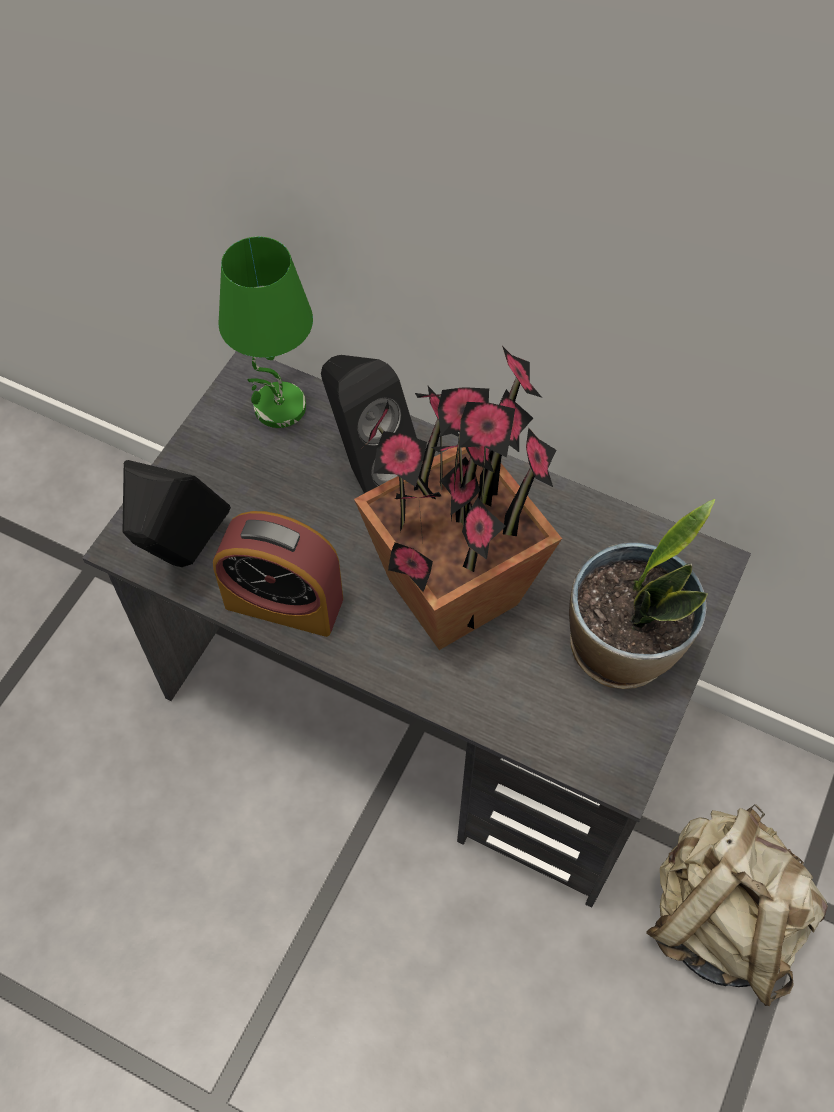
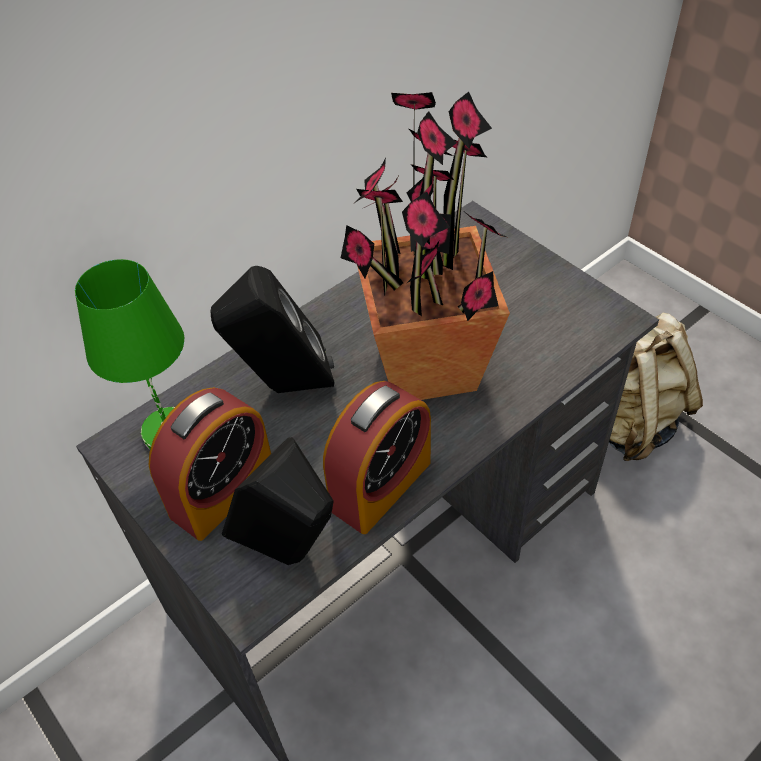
camera: 65 degrees left, 10 degrees down
(231, 477) = (223, 491): none -> alarm clock
(621, 648) = (520, 286): potted plant -> none

